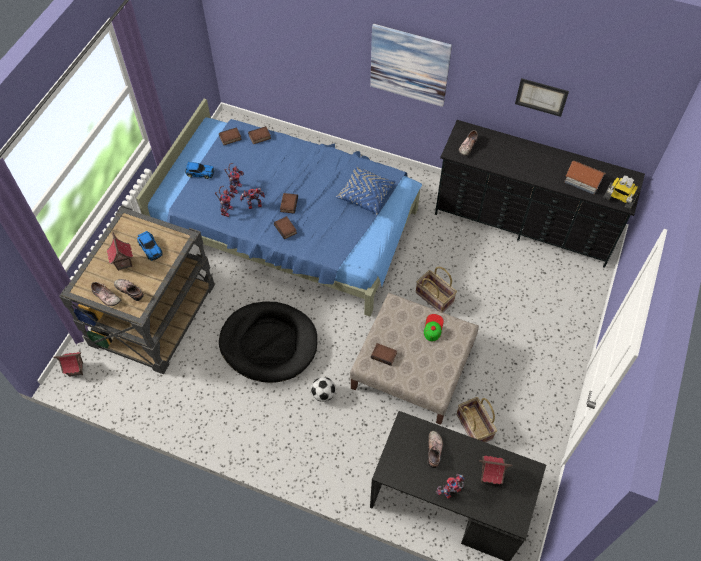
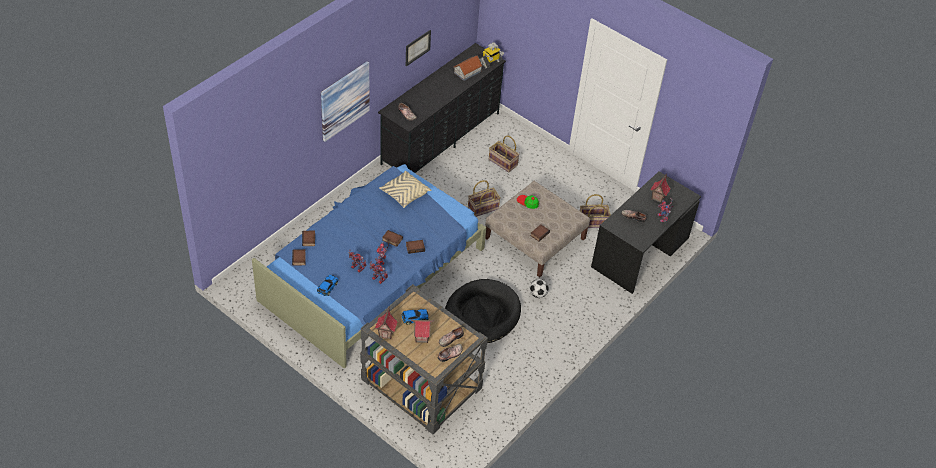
camera: 75 degrees left, 10 degrees down
(76, 370) = (453, 447): toy house -> toy house (386, 333)
(365, 195) = (404, 194): blue pillow -> beige pillow
(522, 295) = (502, 162): none -> basket

